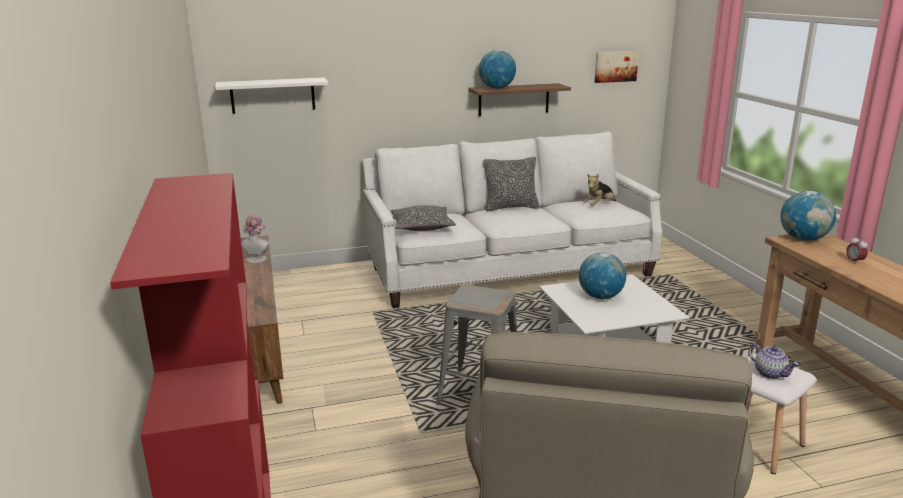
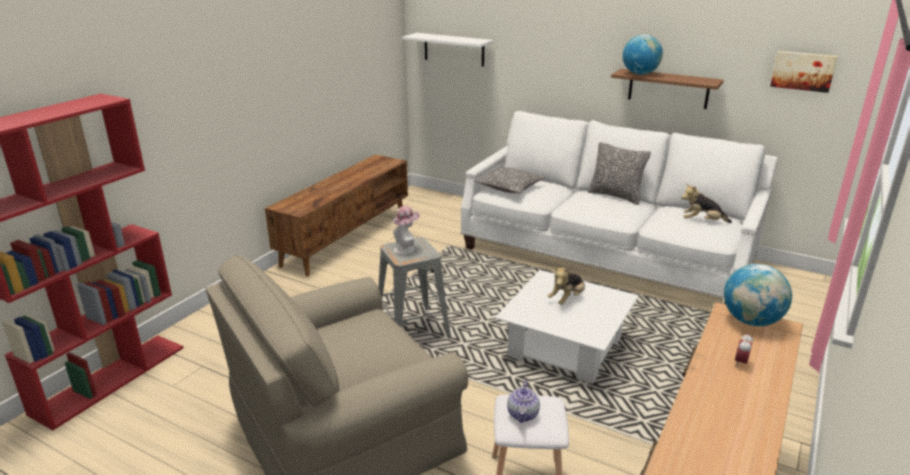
camera: 45 degrees right, 5 degrees up
(257, 258) = (370, 173): hat -> hat (406, 249)
(600, 296) = (567, 299): globe -> plush toy

